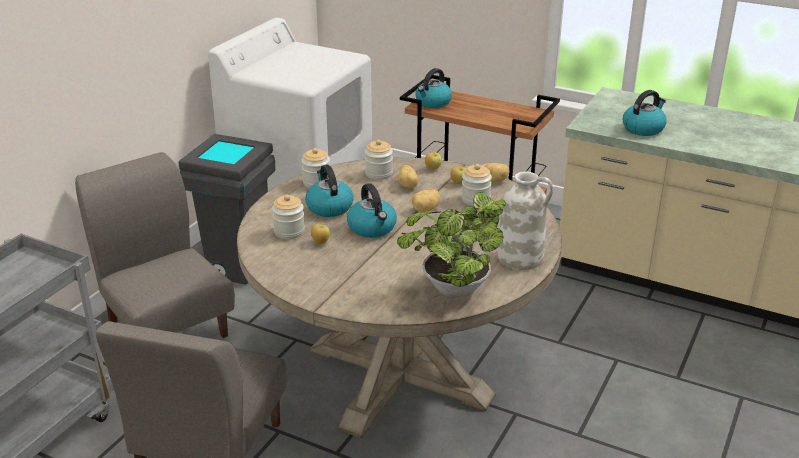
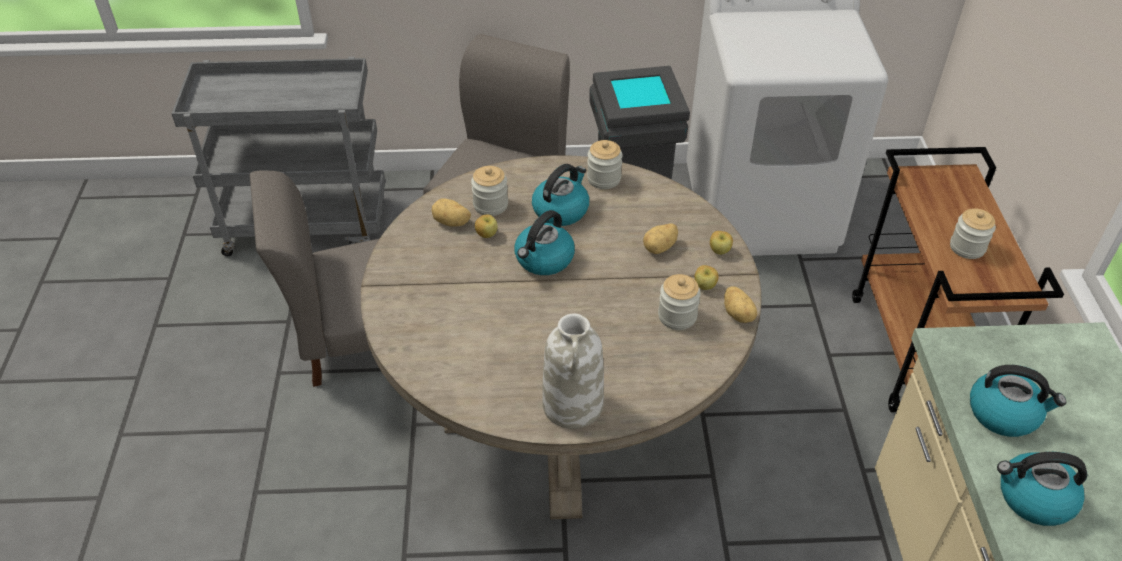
camera: 60 degrees right, 15 degrees up
(379, 174) = (665, 214): jar -> jar (967, 247)
(426, 209) = (617, 284): potato -> potato (451, 223)
(433, 102) = (931, 183): kettle -> kettle (1033, 498)
(452, 290) = (464, 371): potted plant -> none

